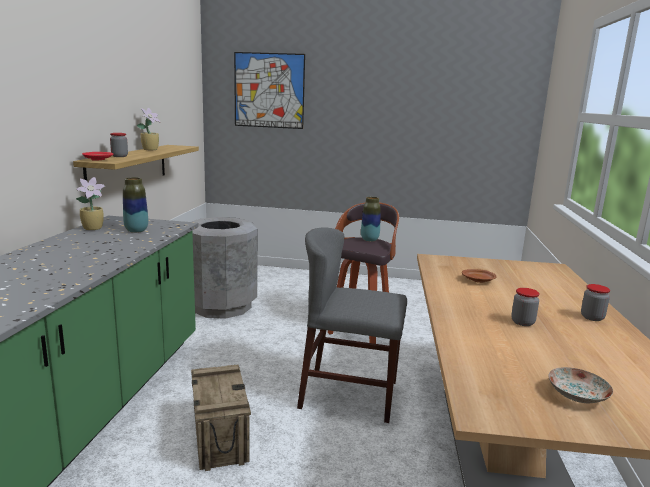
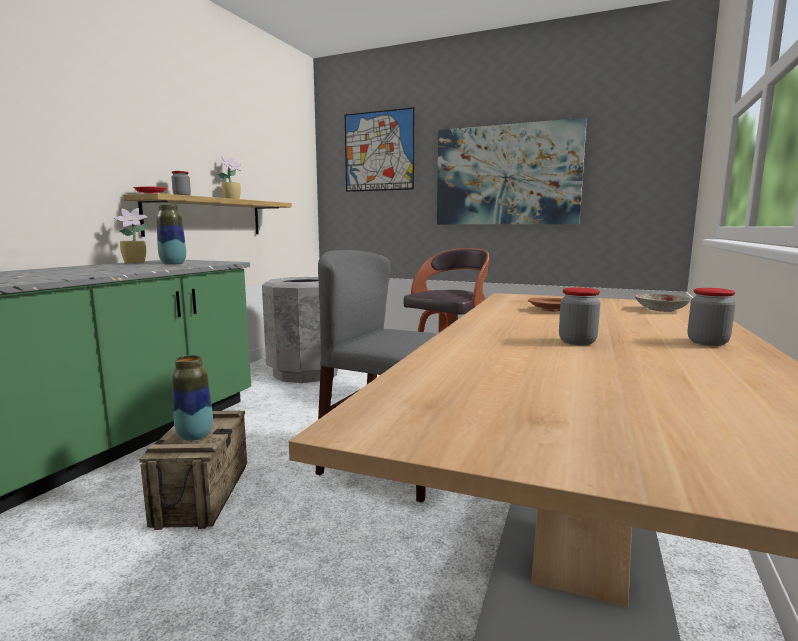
camera: 15 degrees right, 5 degrees down
(369, 240) = (455, 290): vase -> vase (195, 436)
(388, 123) = (506, 175): none -> picture
(576, 395) = (588, 417): plate -> plate (660, 309)

